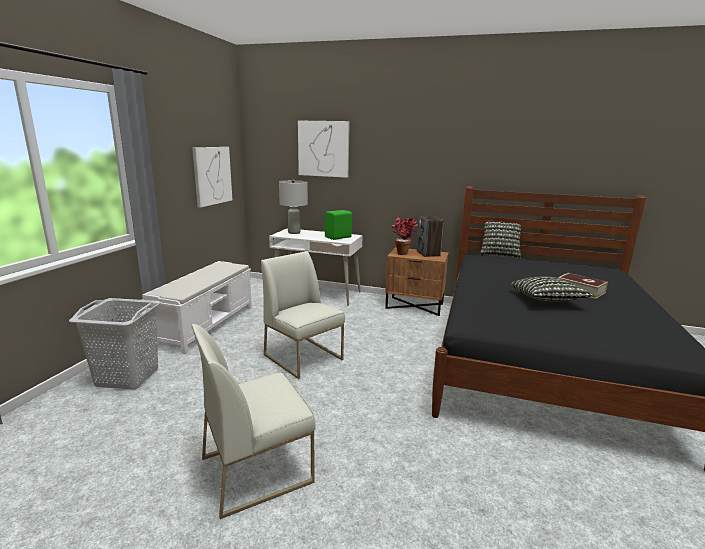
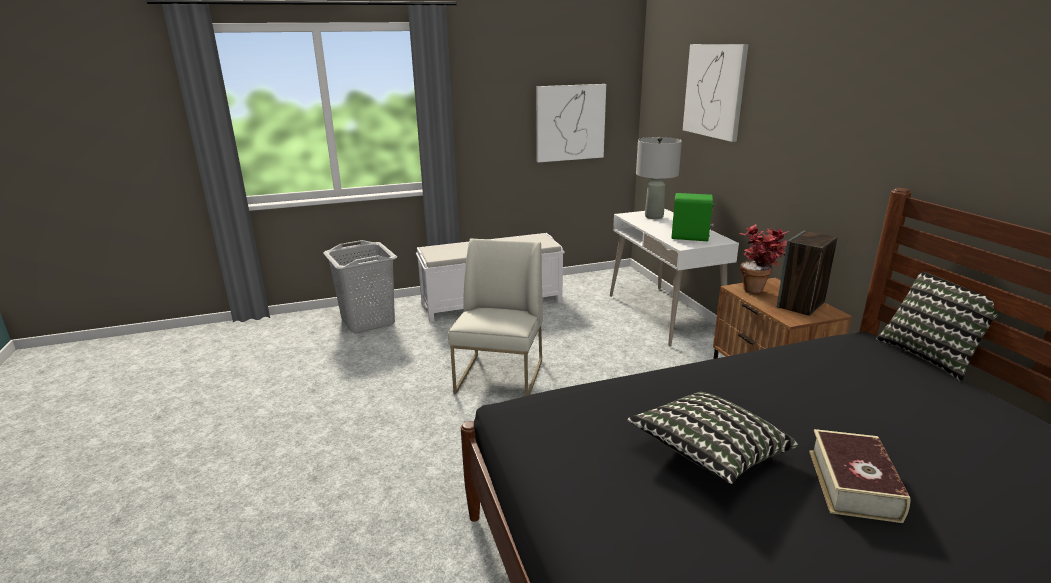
camera: 55 degrees right, 5 degrees up
(257, 469) = (292, 440): white chair -> none

